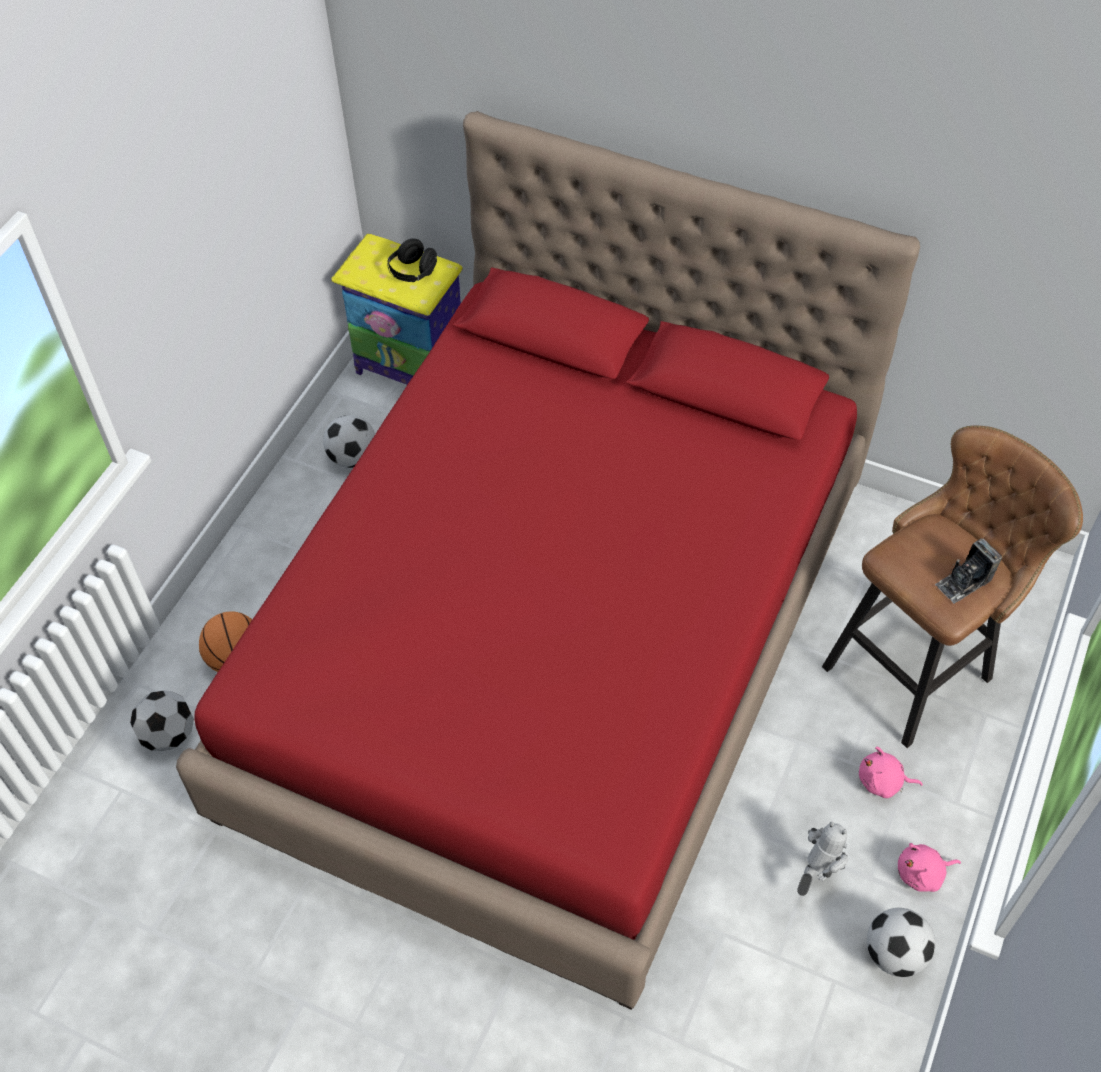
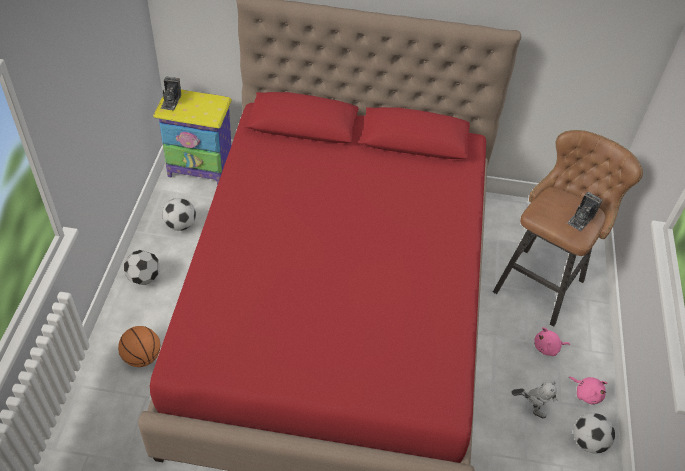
camera: 20 degrees left, 5 degrees down
(168, 735) = (110, 413): football -> football (144, 278)
(365, 258) = (171, 101): none -> camera
(413, 272) = (203, 105): black headphones -> none
(816, 875) = (530, 407): toy robot -> toy robot turned 90 degrees clockwise
(922, 873) = (587, 393): pink plush toy -> pink plush toy turned 105 degrees counterclockwise

